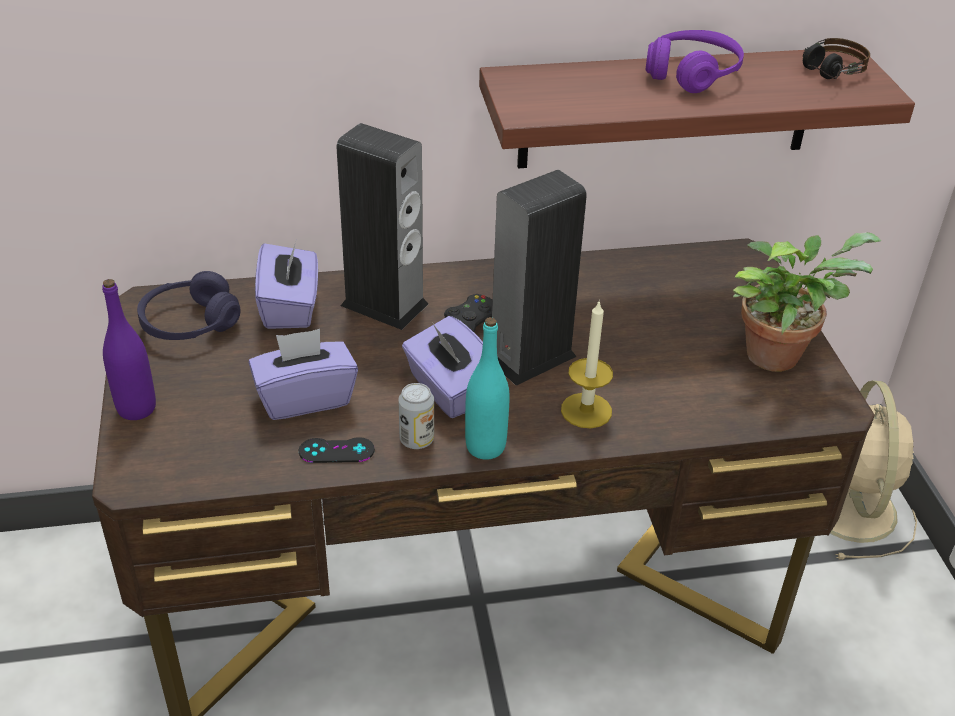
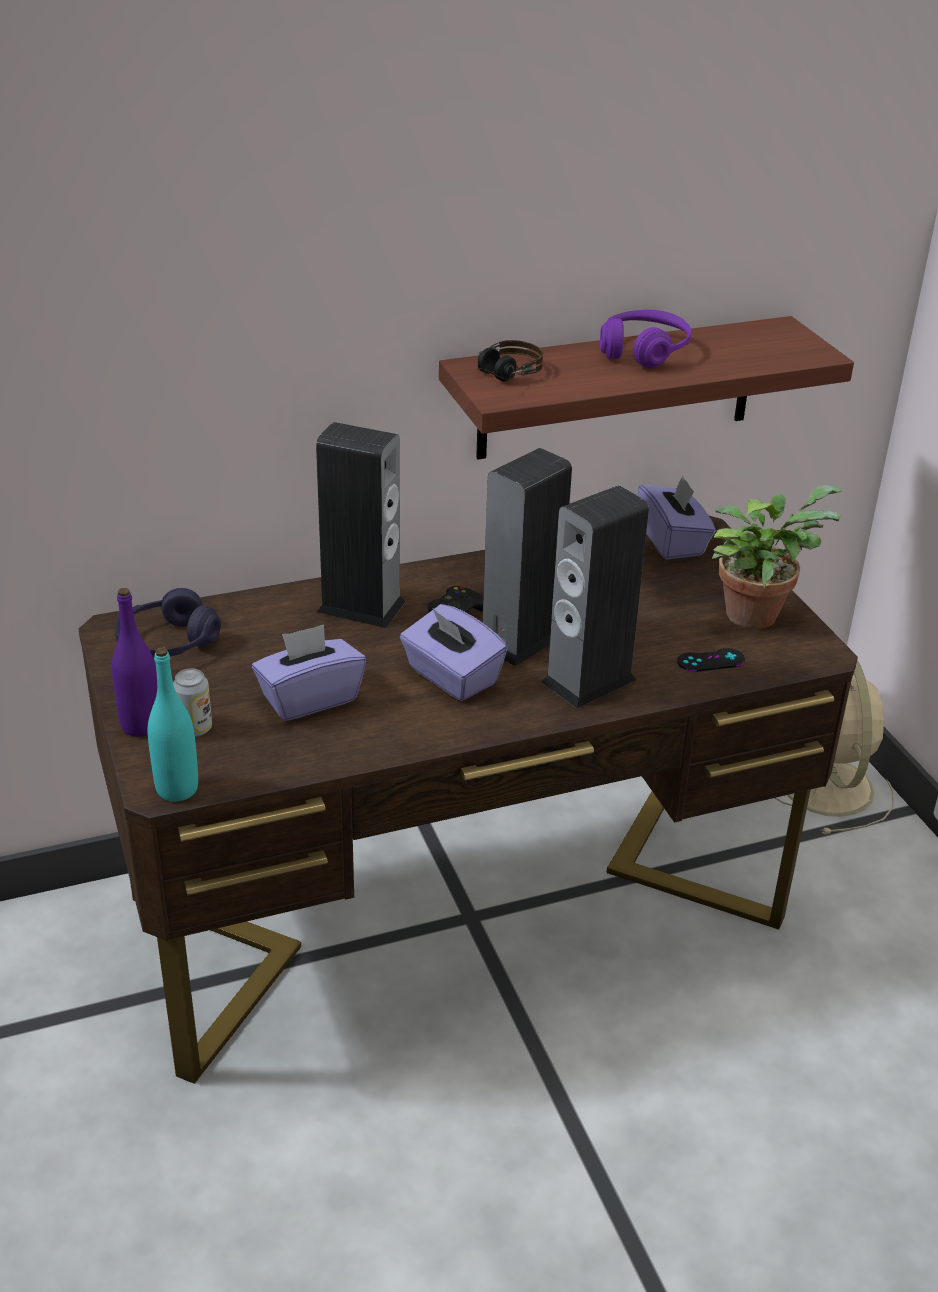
camera: 10 degrees left, 5 degrees down
(290, 307) = (266, 618): purple tissue box -> purple tissue box (673, 541)
(336, 451) = (357, 741): black game controller -> black game controller (710, 660)
(416, 440) = (432, 723): can -> can (194, 728)
(485, 447) = (501, 722): turquoise bottle -> turquoise bottle (177, 789)
(586, 410) = (588, 681): candle -> speaker
(824, 74) = (765, 343): headphones -> headphones (501, 377)

